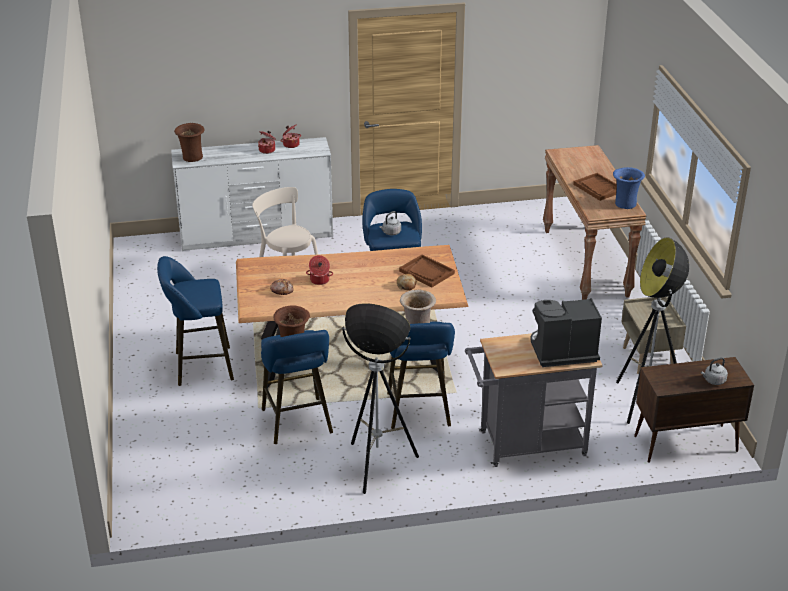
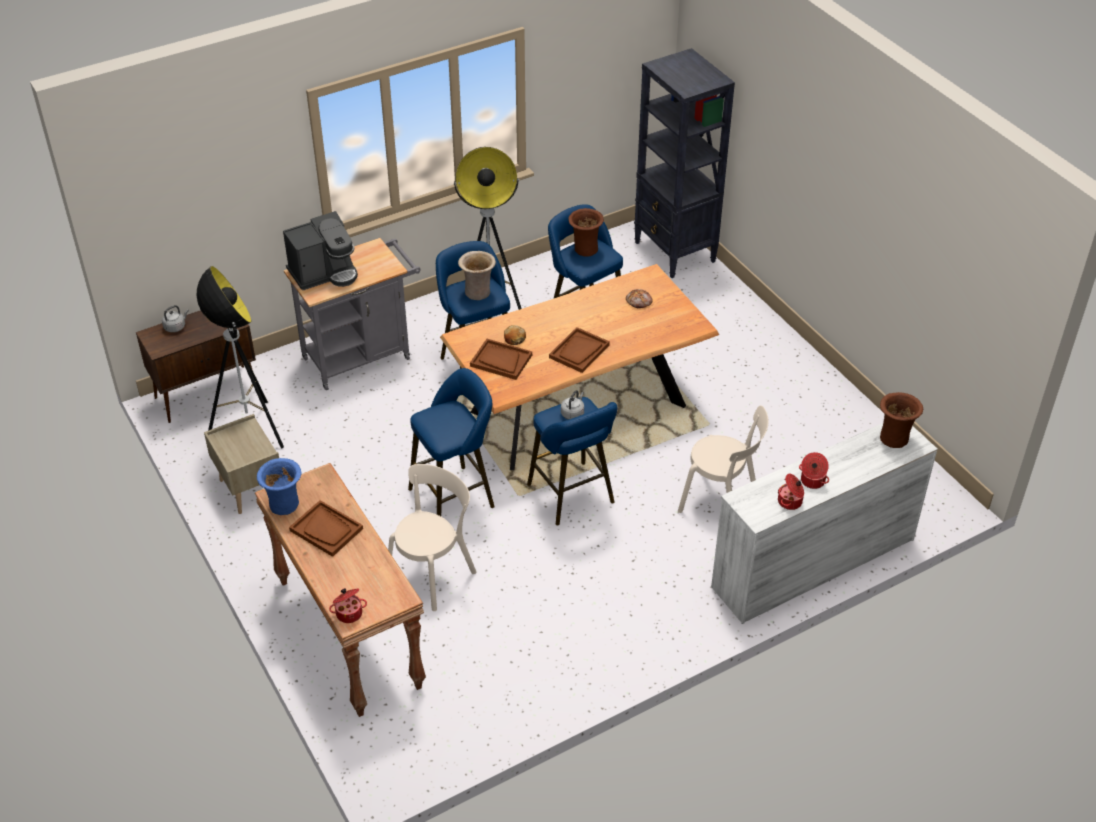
camera: 160 degrees right, 10 degrees up
(149, 478) = (675, 252): none -> black bookcase
(199, 366) = (721, 359): blue stool -> blue stool (456, 496)
(319, 280) = (609, 322): cooking pot -> cooking pot (349, 613)
(359, 266) = (579, 351): none -> brown tray
(516, 280) = (433, 573): none -> beige chair

